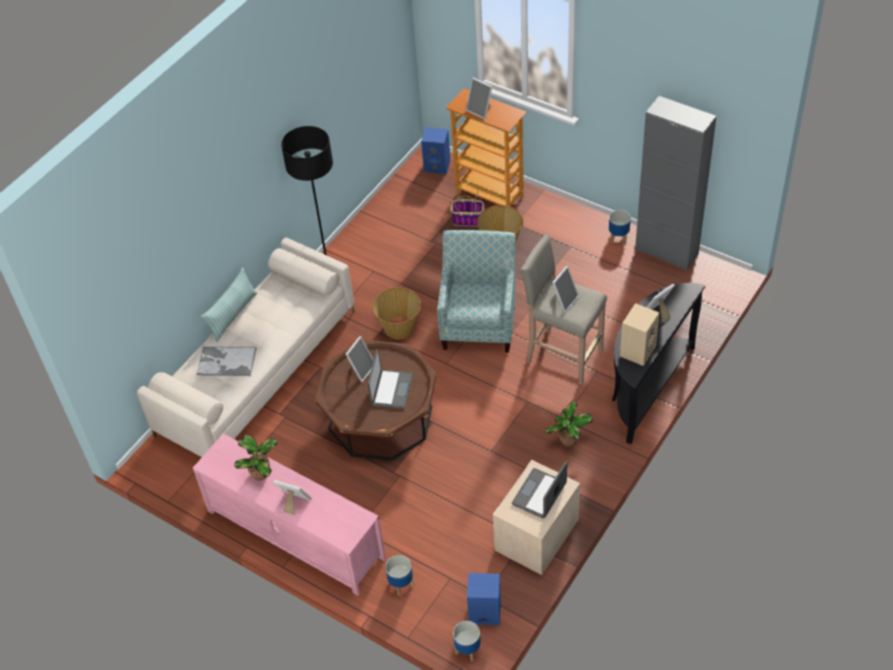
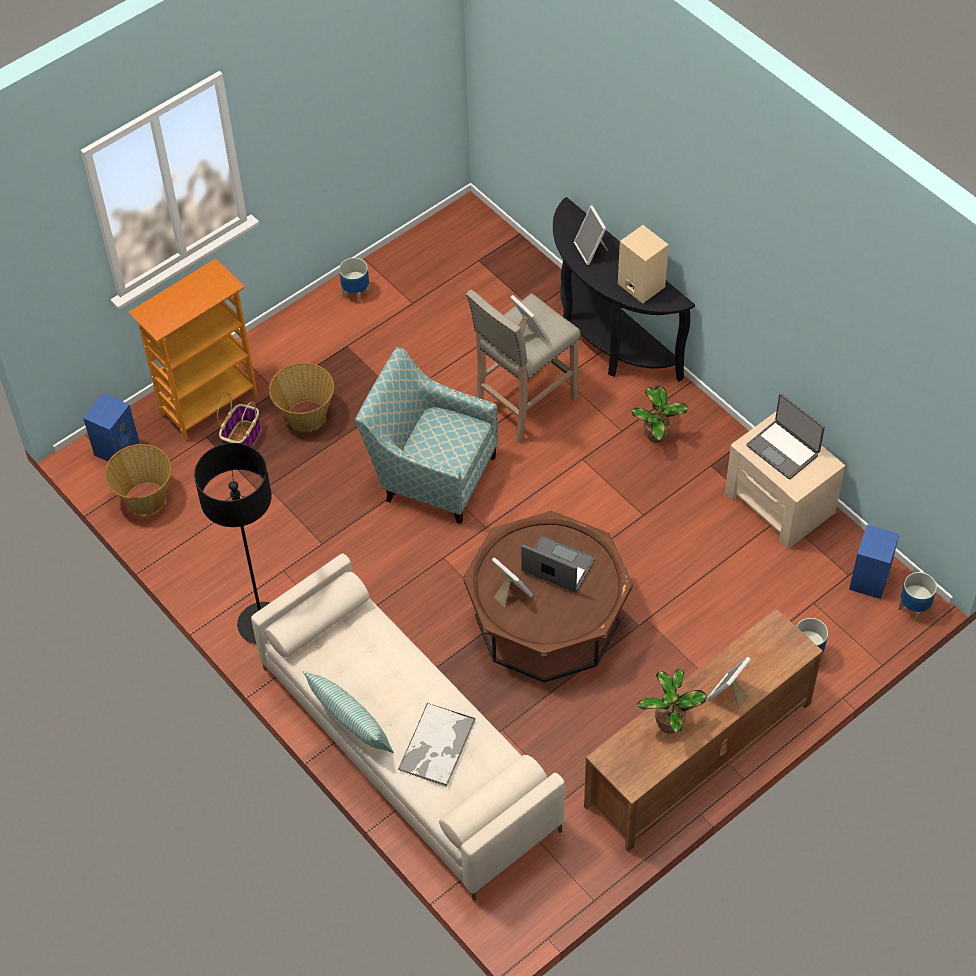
camera: 75 degrees left, 5 degrees up
(294, 534) = (698, 754): pink tv stand -> brown tv stand
(399, 327) = (401, 563): basket -> basket (145, 498)
(480, 110) = (186, 305): picture frame -> none
(666, 252) = (403, 255): grey cabinet -> none

